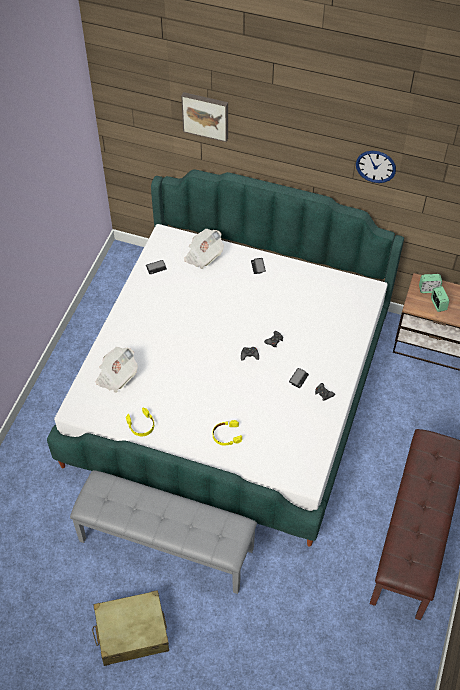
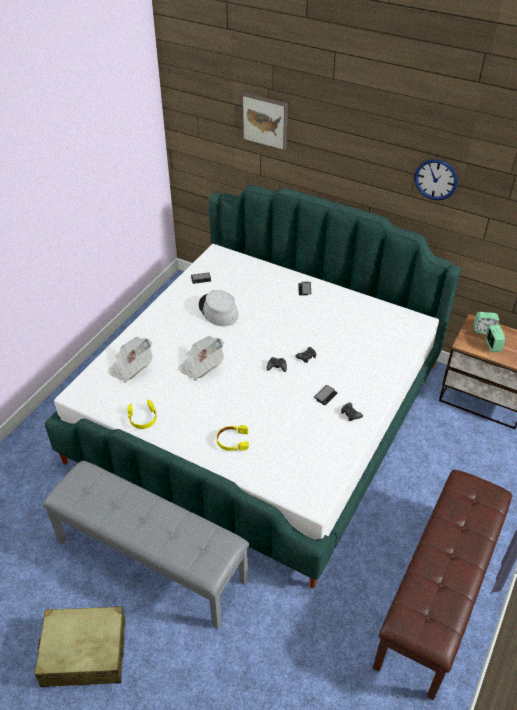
camera: 10 degrees right, 10 degrees down
(181, 302) = (218, 310): none -> grey hat
(203, 255) = (251, 274): newspaper -> newspaper (201, 367)

